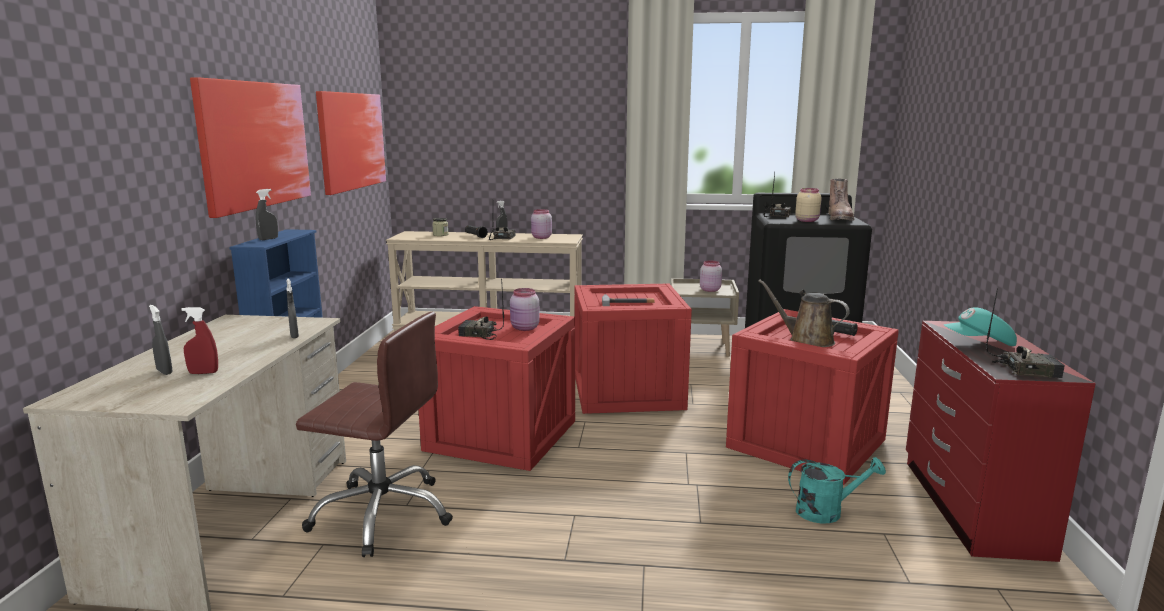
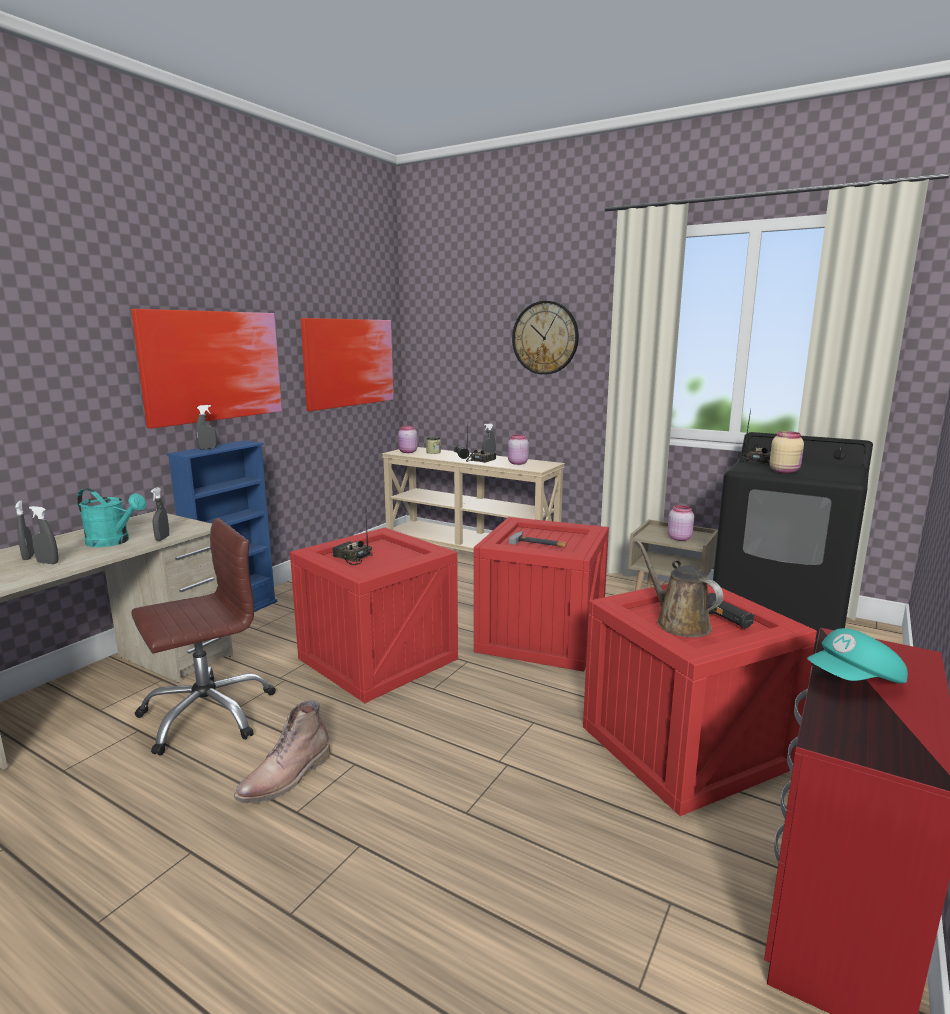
camera: 25 degrees right, 0 degrees up
(203, 373) = (48, 563): red spray bottle -> grey spray bottle
(383, 514) = (207, 714): brown office chair -> brown office chair turned 75 degrees counterclockwise
(524, 328) = (401, 557): pink jar -> pink jar (407, 452)
(555, 113) = (545, 338): none -> wall clock
(827, 511) = (624, 846): turquoise watering can -> turquoise watering can (113, 542)
(840, 218) = (837, 472): brown boot -> brown boot (286, 778)
(979, 344) = (855, 681): turquoise cap -> turquoise cap turned 45 degrees counterclockwise
(1027, 370) = (871, 743): radio -> none

